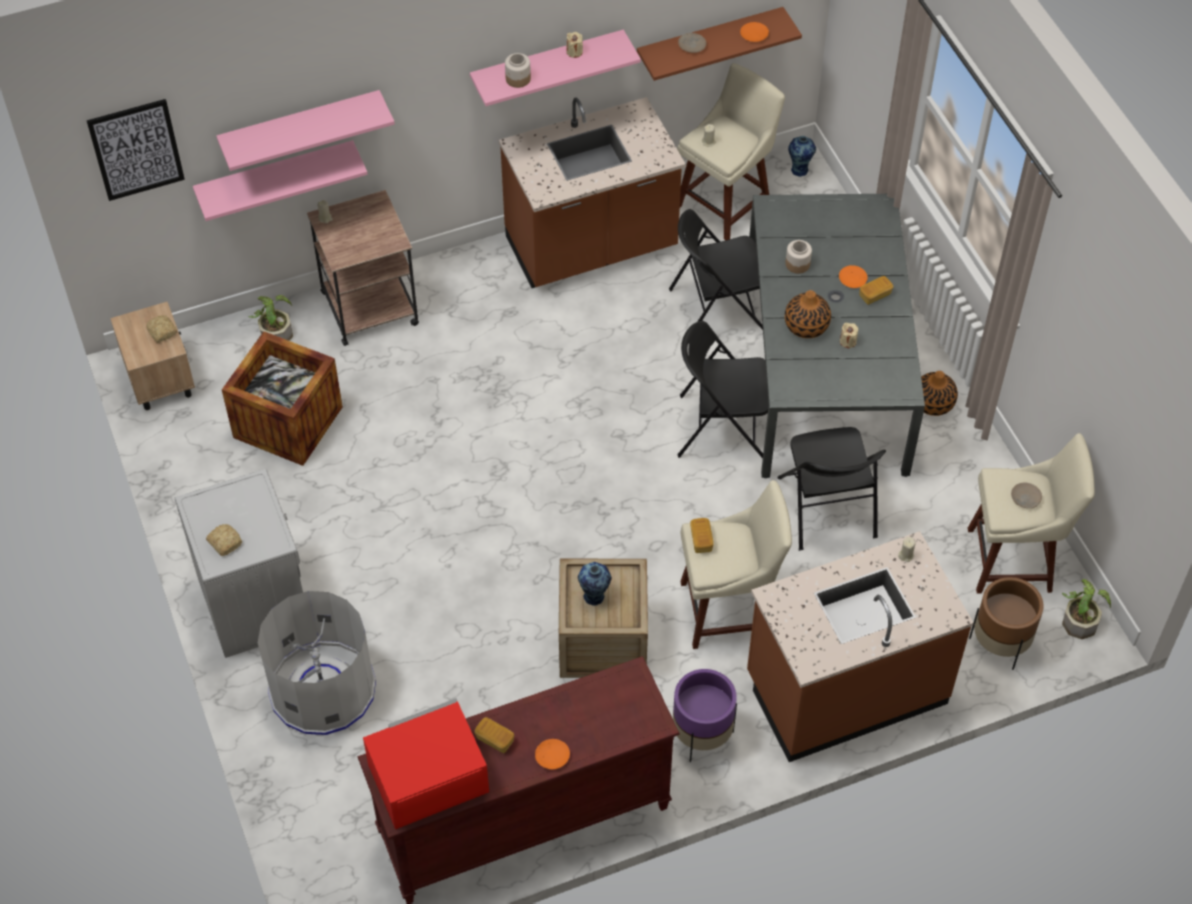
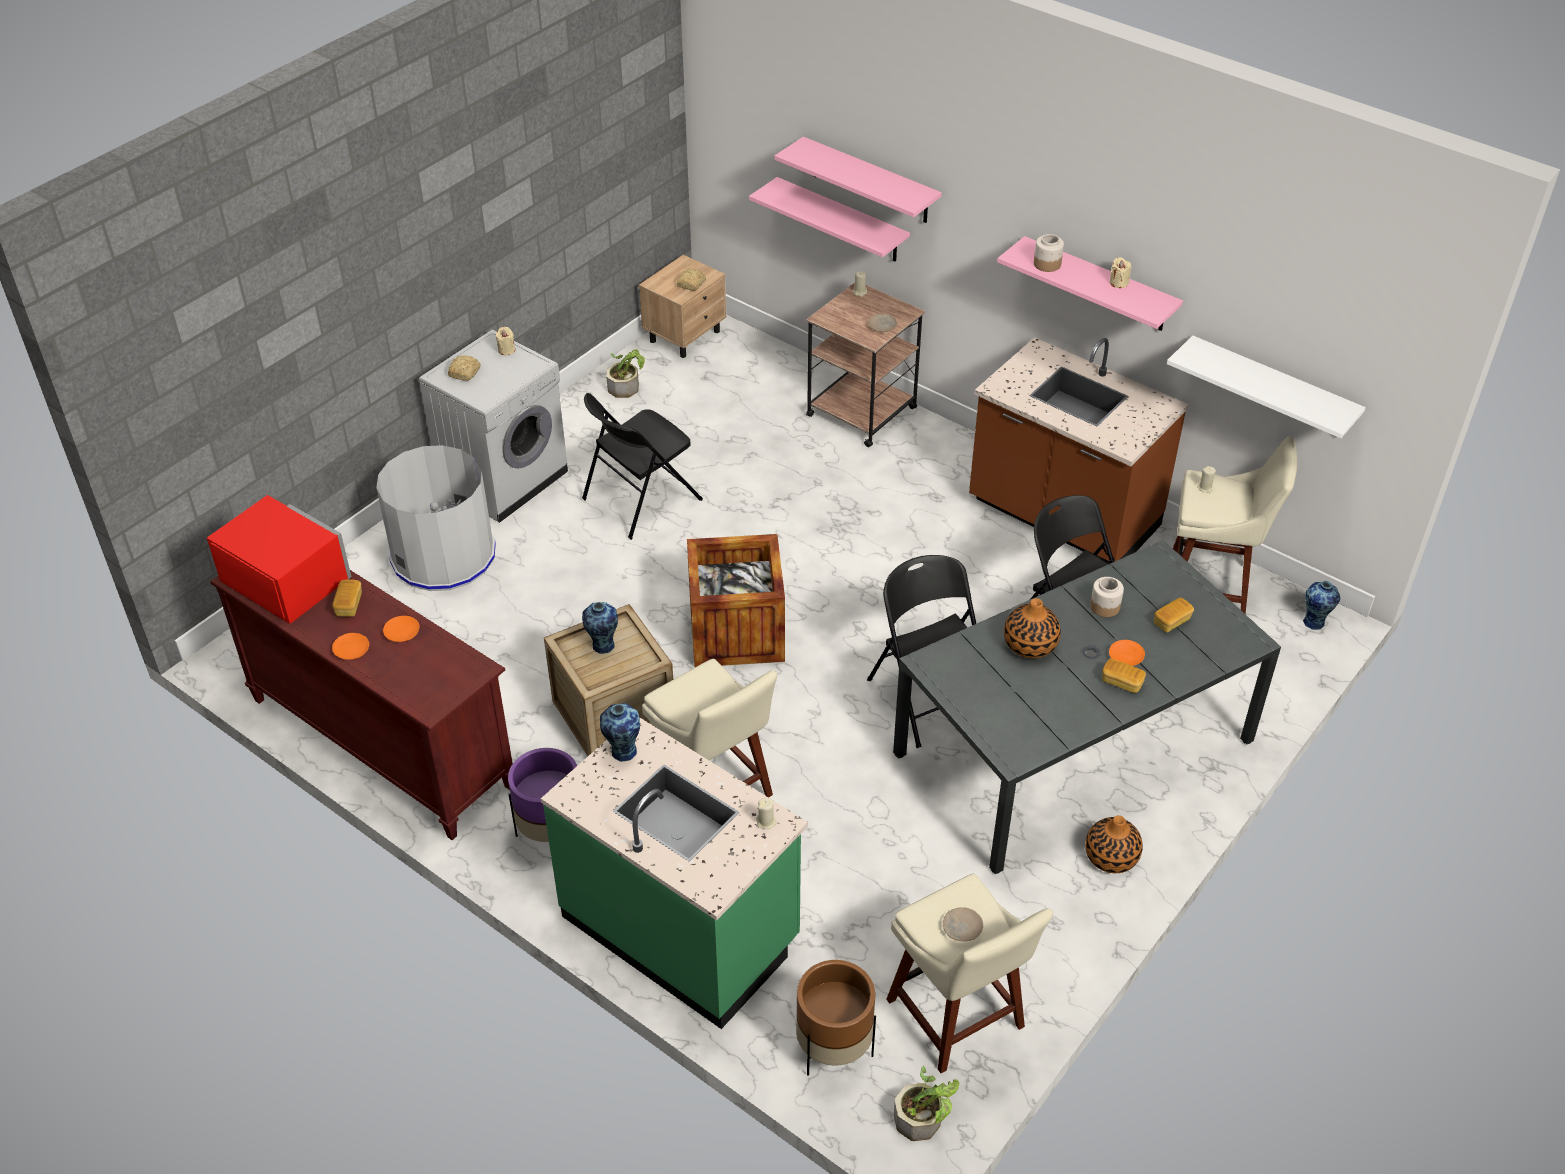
camera: 60 degrees right, 10 degrees down
(136, 149) = (742, 102): picture -> none
(275, 331) = (788, 372): potted plant -> potted plant (626, 386)
(288, 422) = (700, 419): crate -> crate (736, 632)
(691, 45) = (1237, 367): beige plate -> beige plate (882, 326)
(701, 540) = (701, 678): bread -> bread (1172, 621)
(709, 41) = (1272, 388): brown shelf -> white shelf
(754, 35) = (1301, 402): orange plate -> orange plate (402, 633)
(786, 613) = (622, 752): none -> vase
(826, 507) = (898, 820): black chair -> black chair (641, 499)
(845, 688) = (681, 928): brown counter -> green counter
(848, 341) = (1038, 685): beige candle -> beige candle (506, 350)

